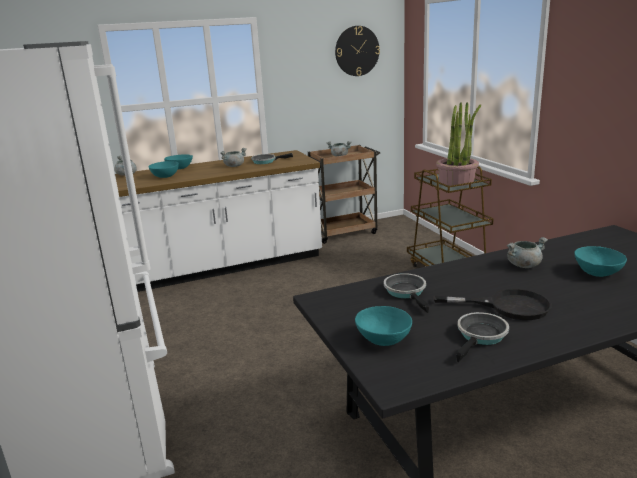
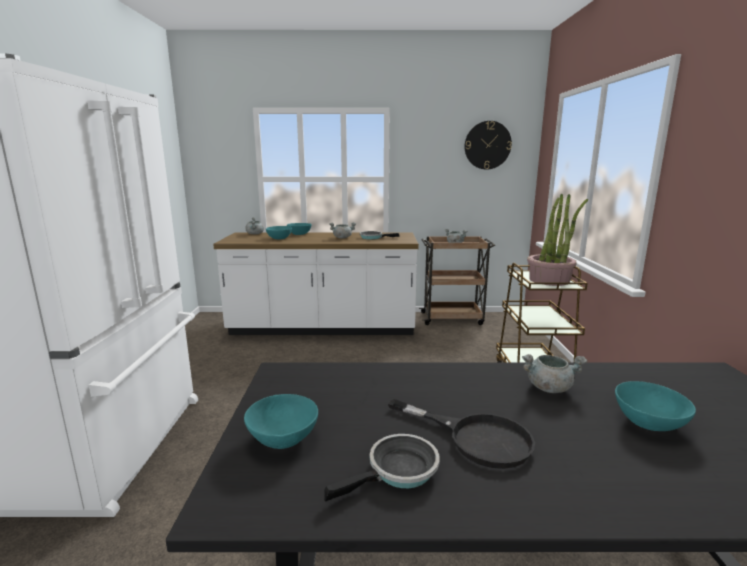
camera: 20 degrees right, 5 degrees down
(406, 292) = (374, 387): frying pan -> none

